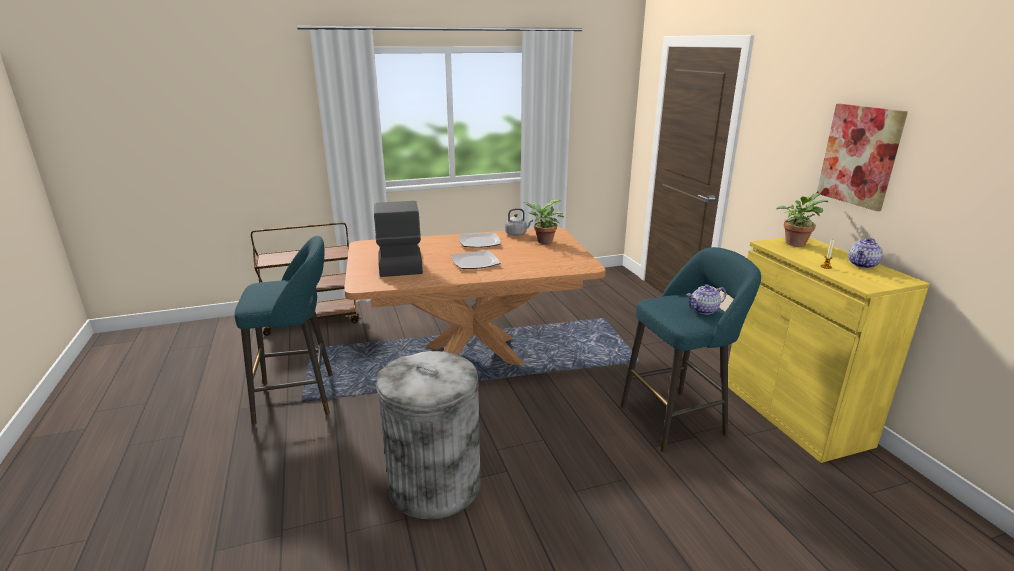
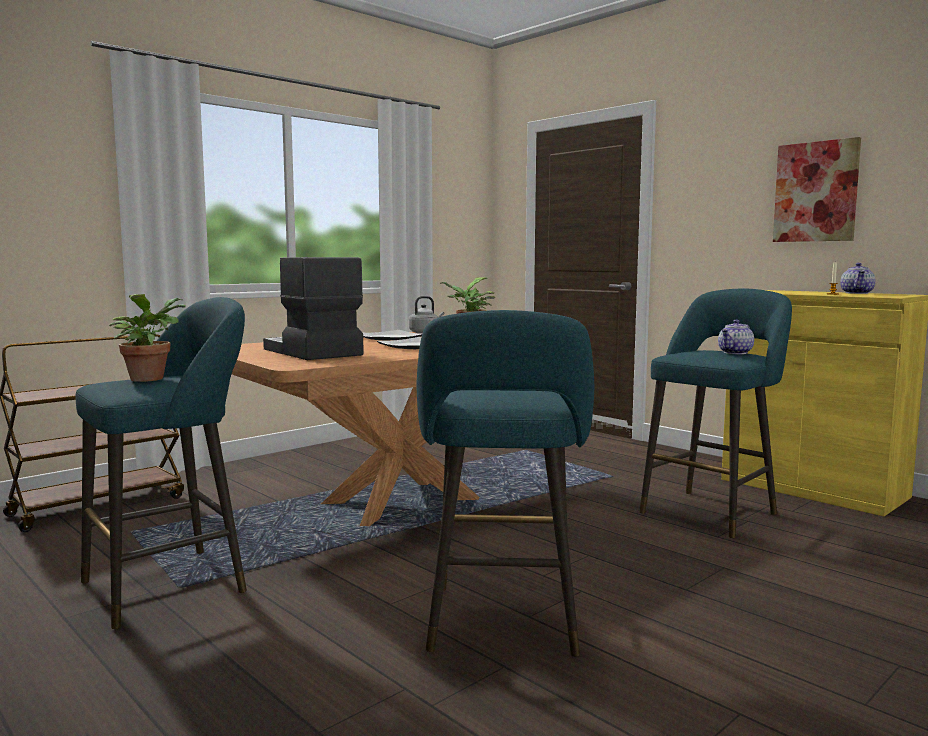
camera: 25 degrees left, 15 degrees down
(434, 485) = (502, 625): grey trash can -> turquoise stool
(795, 243) = (772, 291): potted plant -> potted plant (149, 378)

